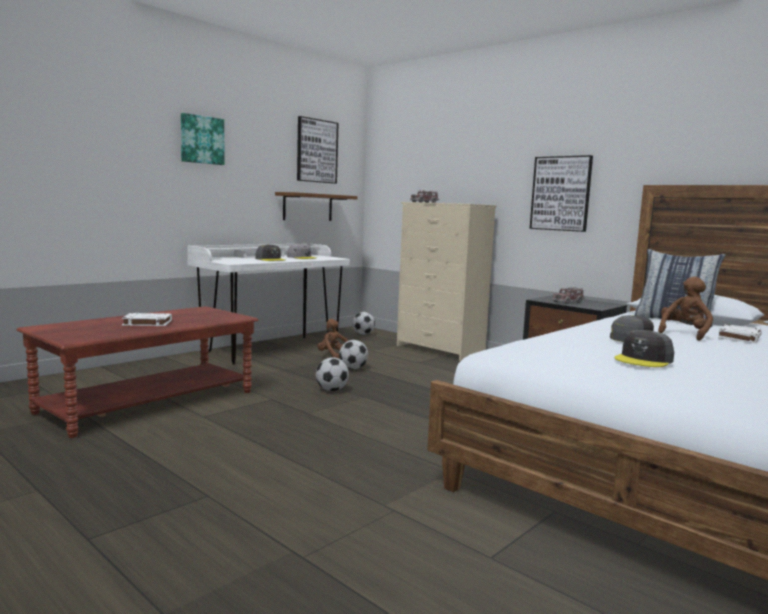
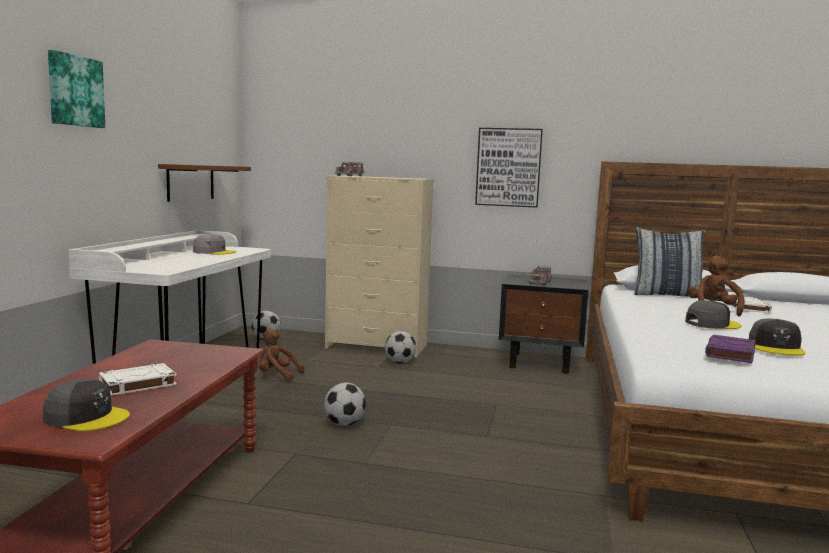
camera: 30 degrees left, 0 degrees up
(270, 259) = (189, 259): grey cap -> grey cap (86, 417)
(316, 151) = (196, 108): picture -> none
(352, 368) = (324, 389): football -> football (399, 362)
(570, 355) = (730, 353): none -> purple book

